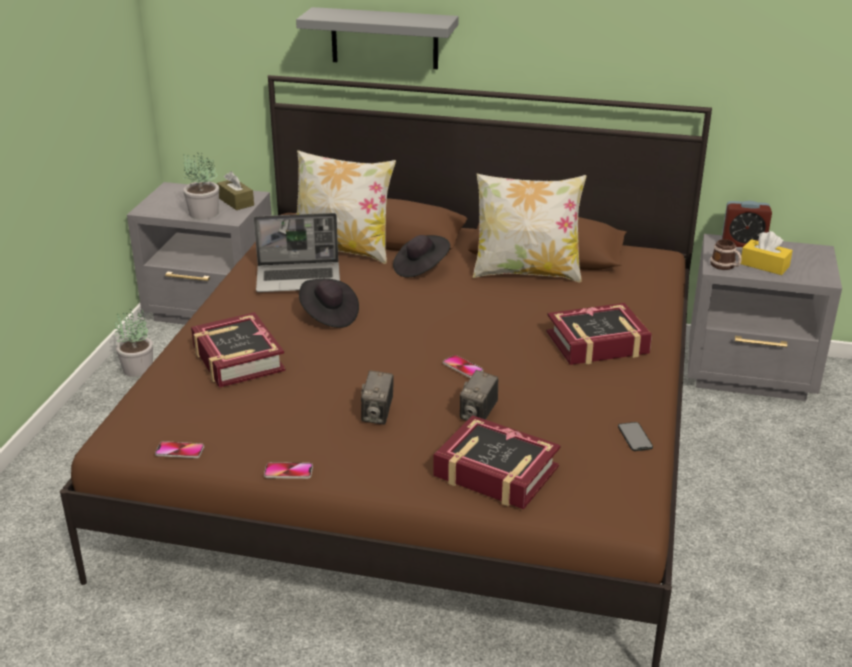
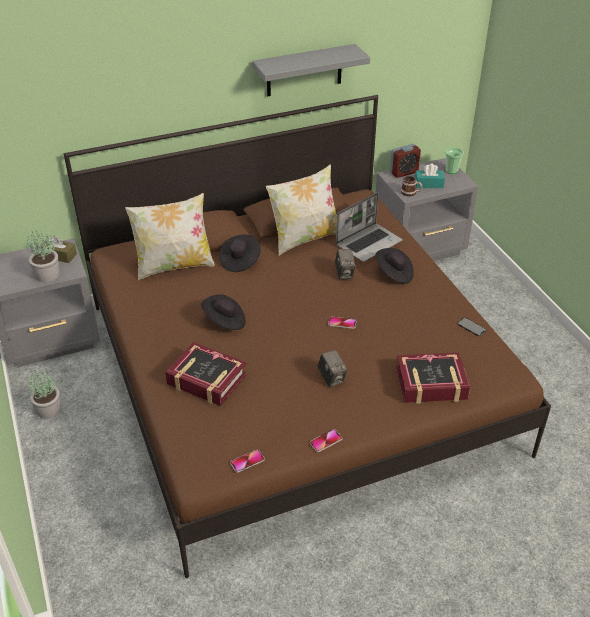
camera: 35 degrees left, 10 degrees up
(299, 279) = (172, 301): laptop -> laptop (369, 243)
(384, 38) = (151, 102): grey shelf -> grey shelf (304, 70)
(478, 415) = (384, 351): camera -> camera (344, 273)
(597, 343) = (394, 274): book -> black hat
(764, 265) = (429, 184): yellow tissue box -> turquoise tissue box
(819, 261) = (451, 171): none -> cup

